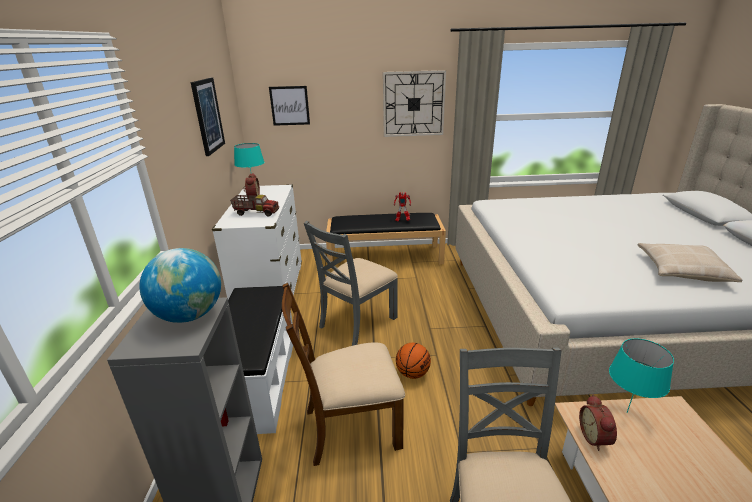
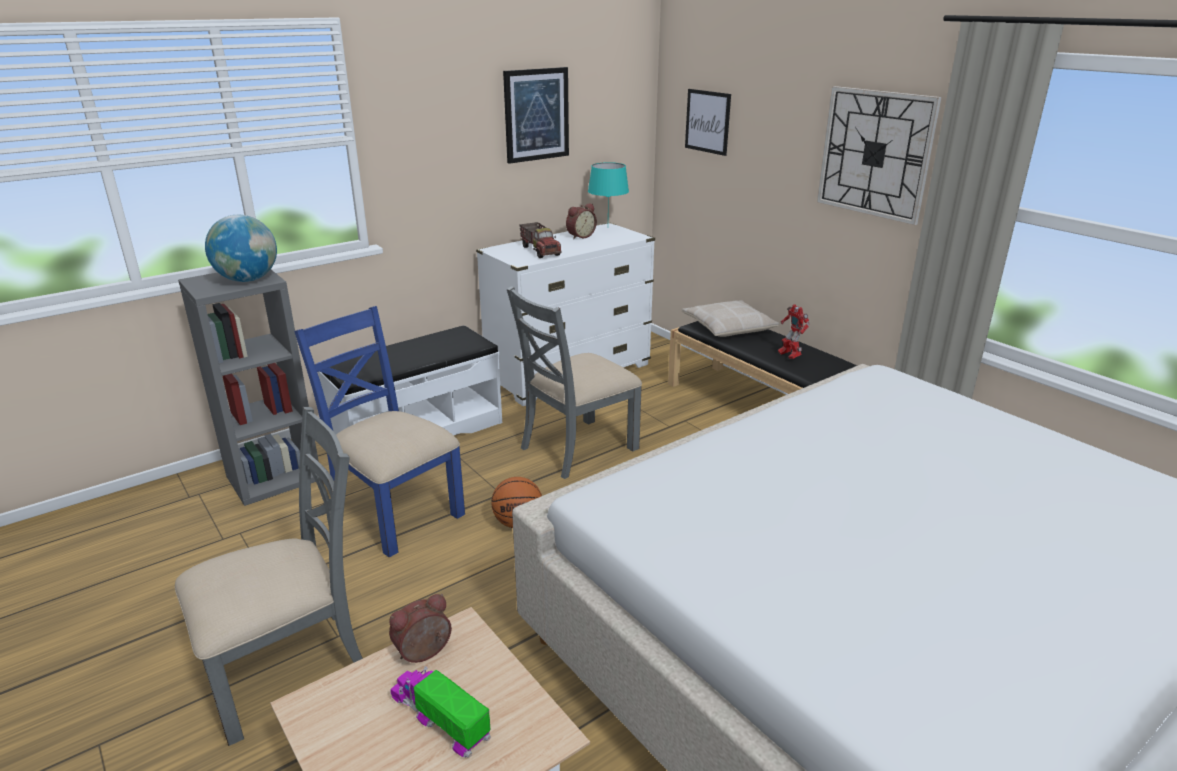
camera: 55 degrees right, 0 degrees up
(350, 427) = (395, 512): brown chair -> blue chair
(357, 322) = (577, 448): grey chair -> grey chair turned 45 degrees counterclockwise
(626, 412) = (498, 678): turquoise table lamp -> none
(658, 448) = (440, 718): none -> toy truck
(682, 270) = (853, 607): beige pillow -> beige pillow (728, 327)

